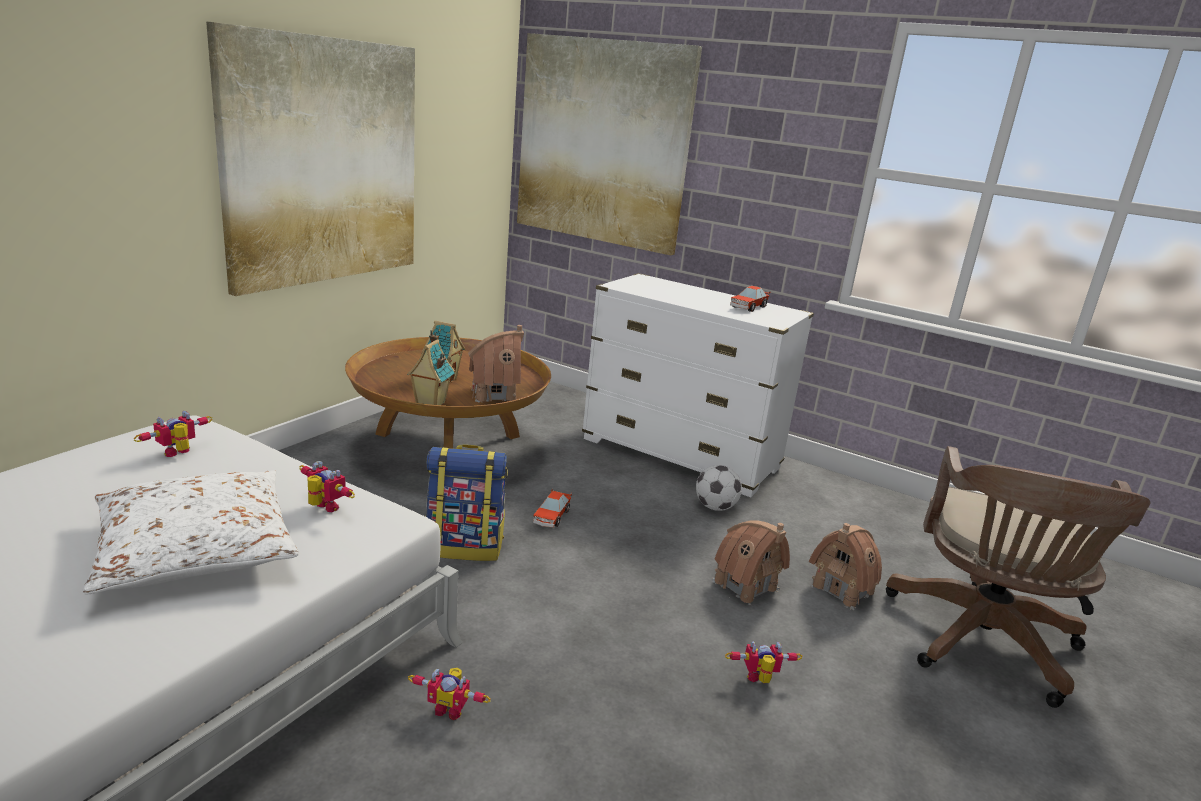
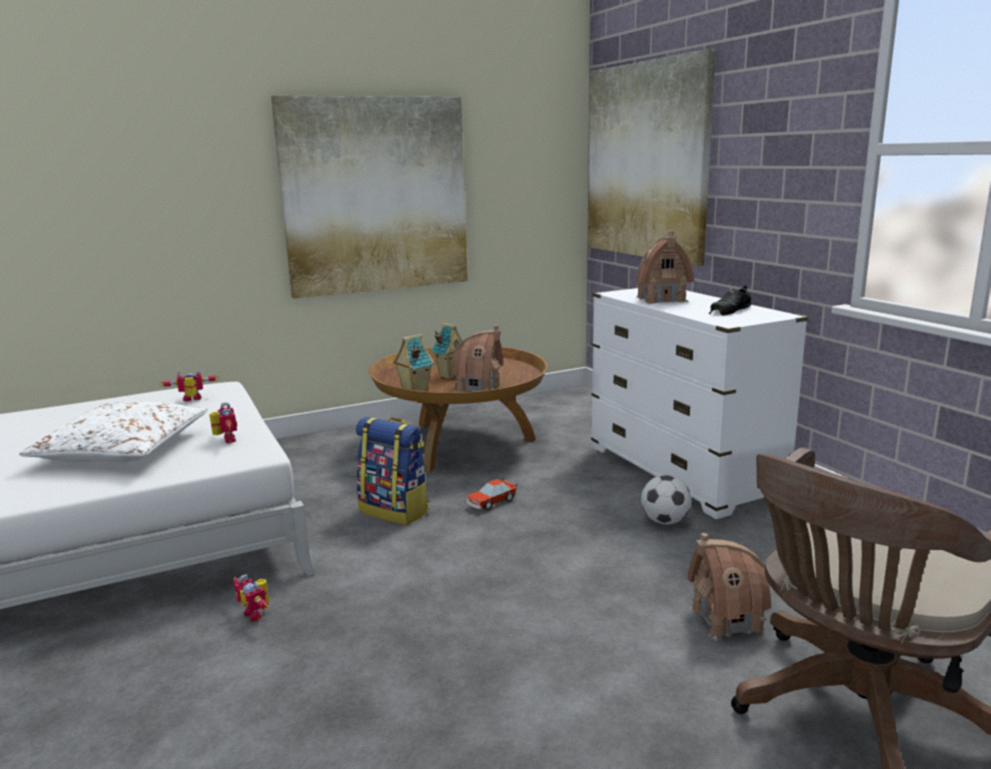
camera: 35 degrees right, 5 degrees down
(745, 585) = (615, 591): toy house -> toy house (661, 299)
(748, 307) = (729, 310): toy car -> black shoe
(760, 681) = (530, 670): toy robot -> none

